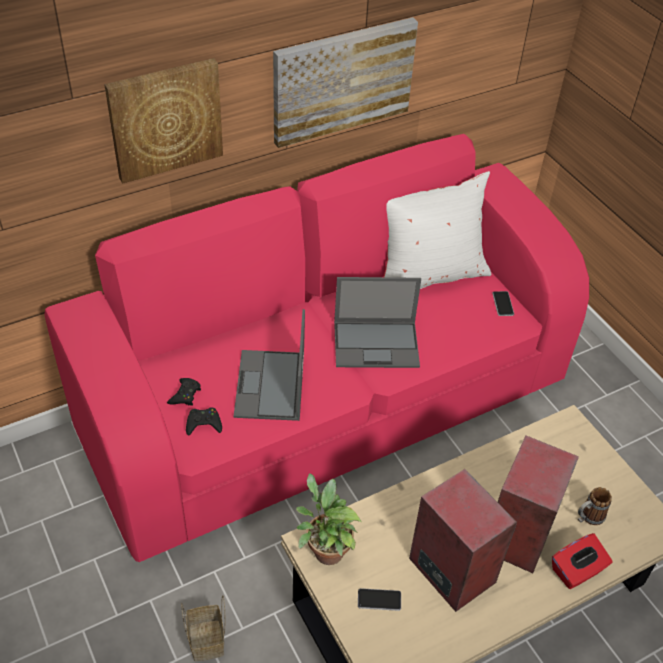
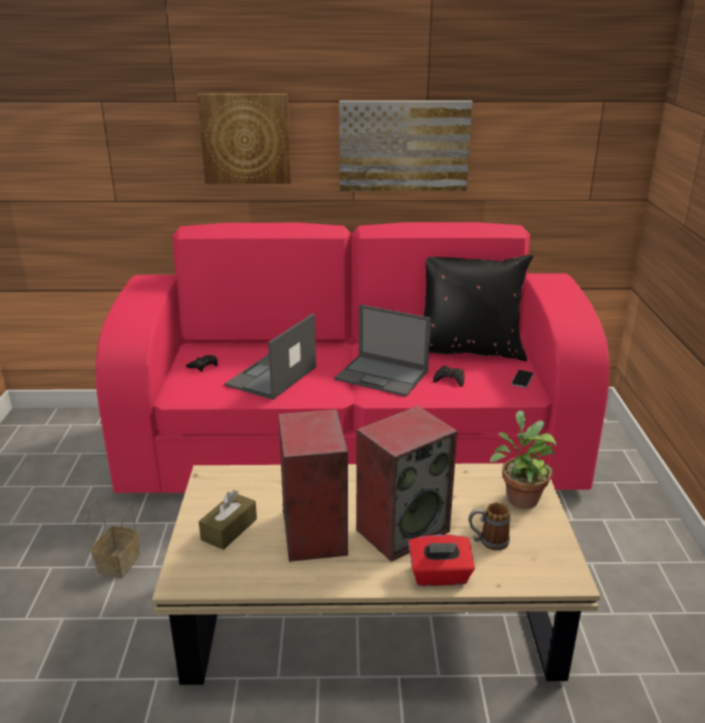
camera: 30 degrees right, 20 degrees down
(203, 424) = (199, 383): black game controller -> black game controller (450, 379)
(325, 549) = (218, 484): potted plant -> potted plant (520, 497)
(379, 600) = (229, 529): phone -> brown tissue box
(428, 275) = (467, 350): white pillow -> black pillow

